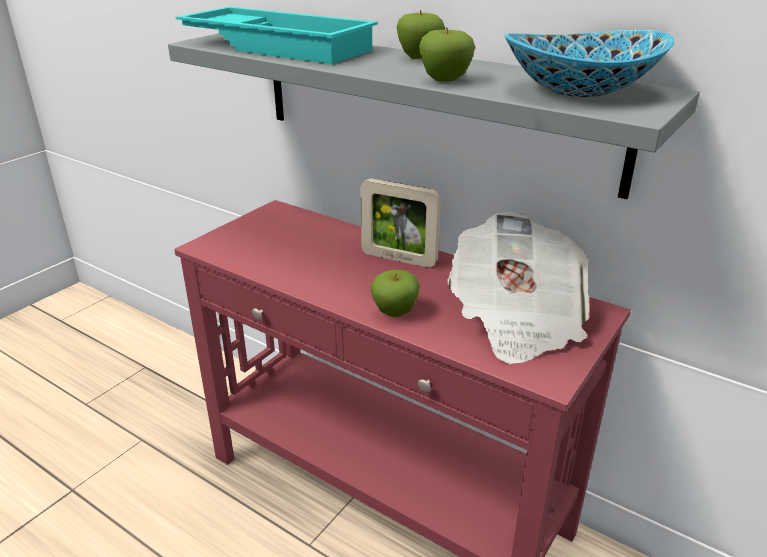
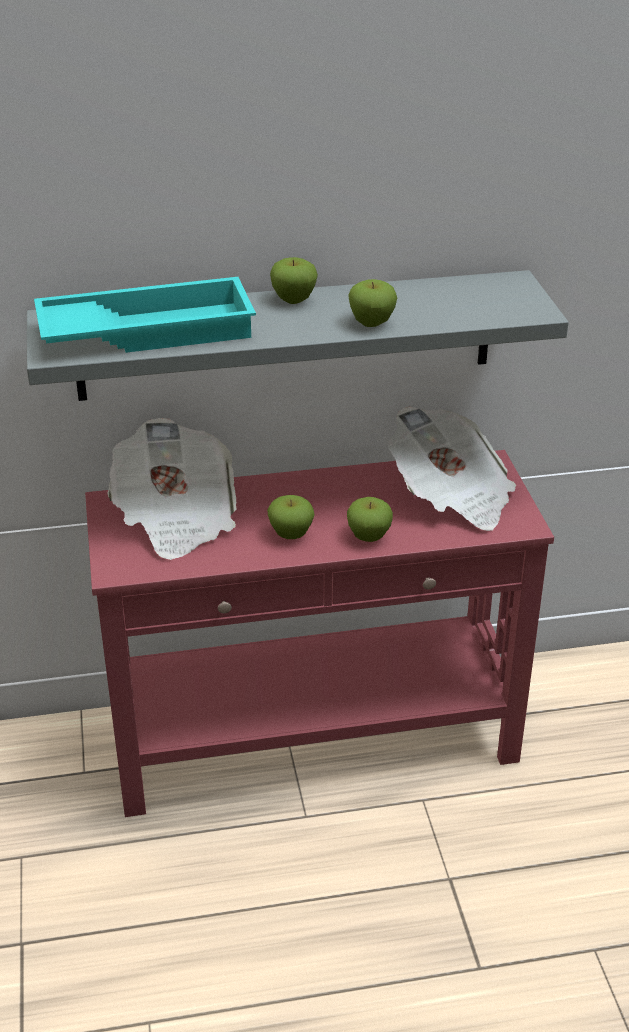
camera: 45 degrees left, 5 degrees up
(292, 235) = (175, 518): none -> newspaper
(343, 281) = (291, 535): none -> apple
(398, 259) = (299, 493): picture frame -> none
(578, 90) = (469, 299): bowl -> none

